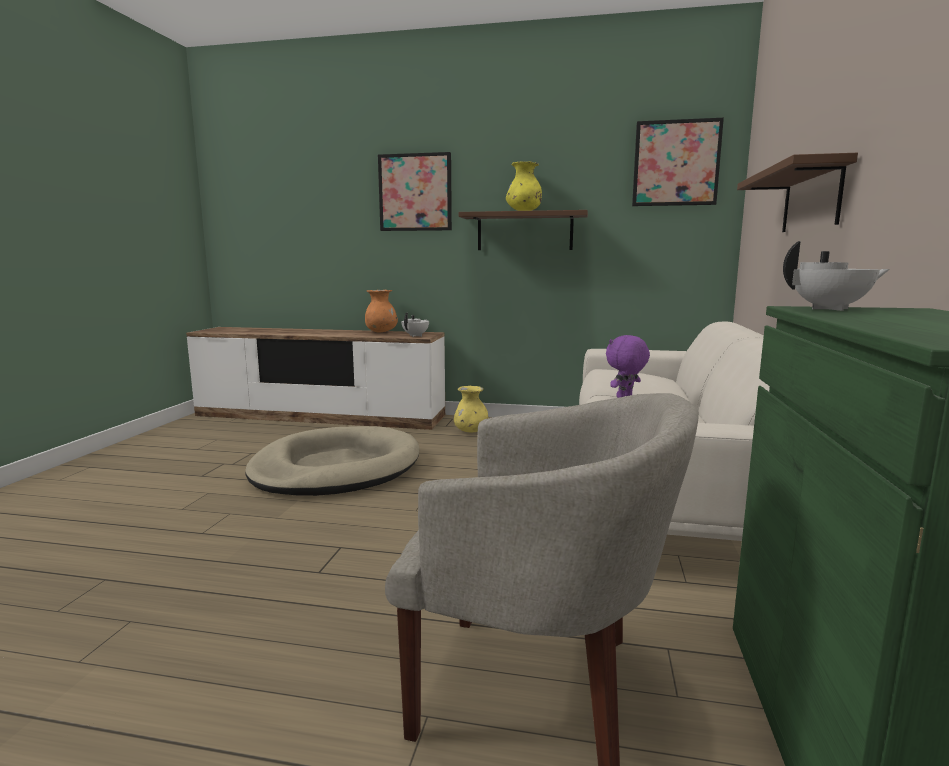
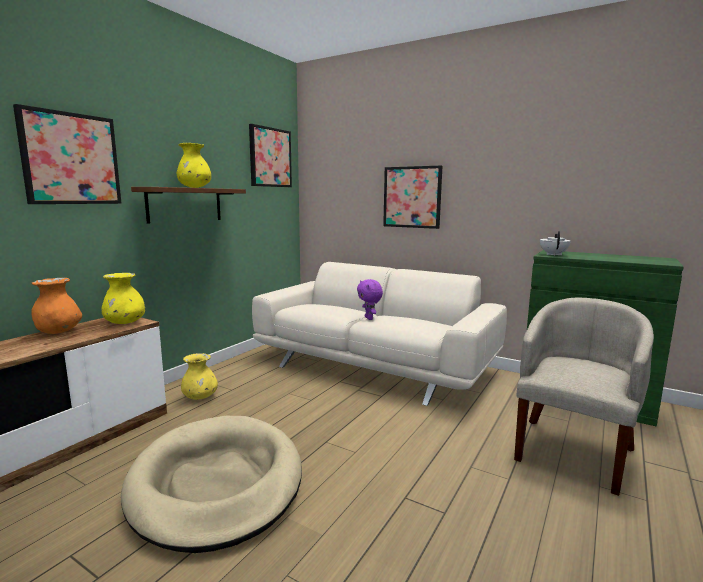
camera: 70 degrees left, 0 degrees up
(416, 335) = (125, 323): white teapot -> yellow vase
(811, 199) = (412, 197): brown shelf -> picture

